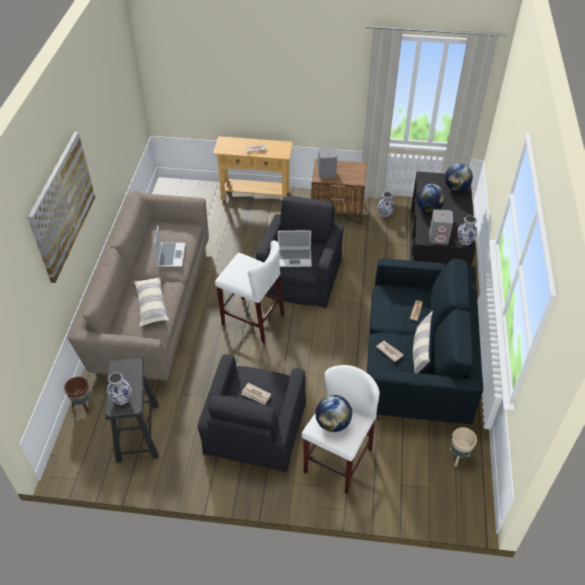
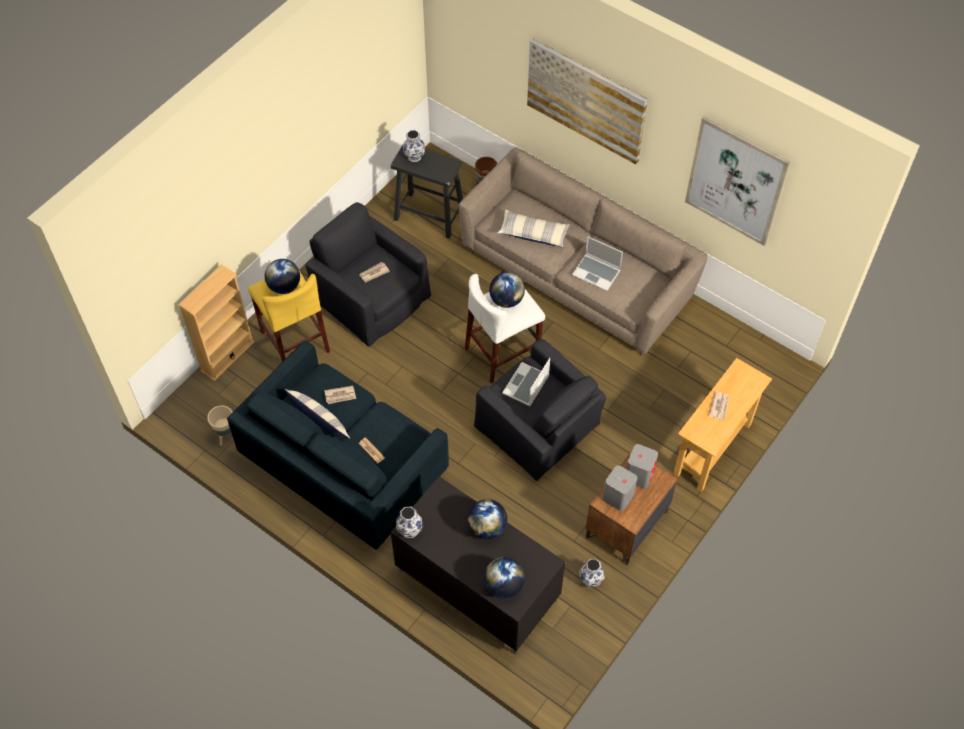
camera: 120 degrees right, 10 degrees up
(110, 111) = (735, 181): none -> picture
(242, 274) = (506, 300): none -> globe
(337, 460) = (295, 341): white stool -> yellow stool
(389, 505) = (227, 356): none -> beige bookcase
(439, 238) = (432, 506): grey speaker -> grey speaker (617, 497)

